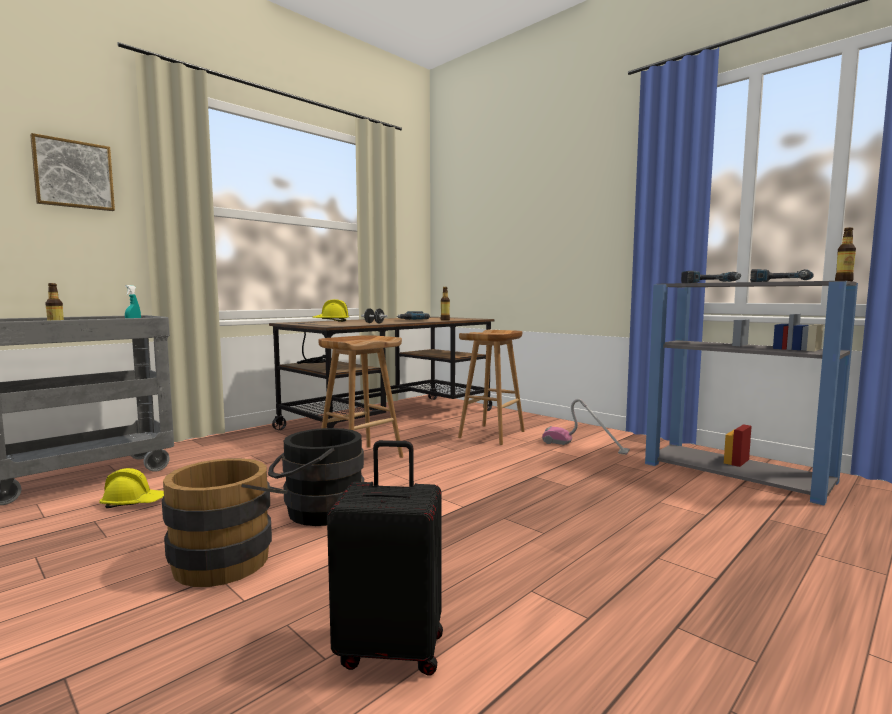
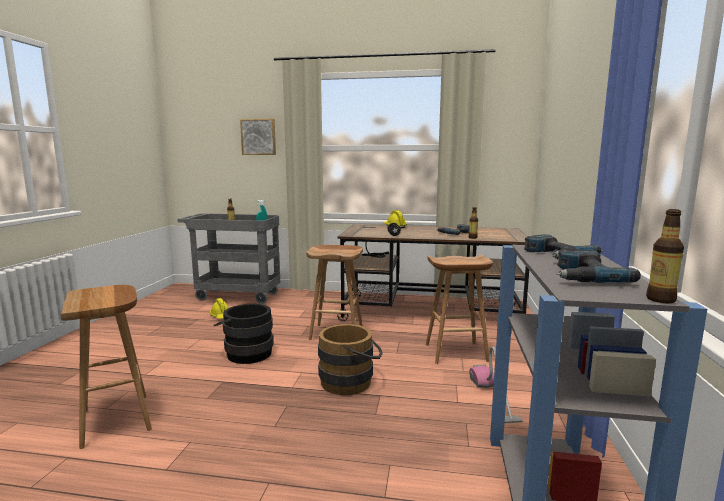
camera: 55 degrees right, 5 degrees up
(229, 558) = (181, 356): brown bucket -> brown bucket (351, 381)
(391, 648) = (117, 420): black suitcase -> brown stool

